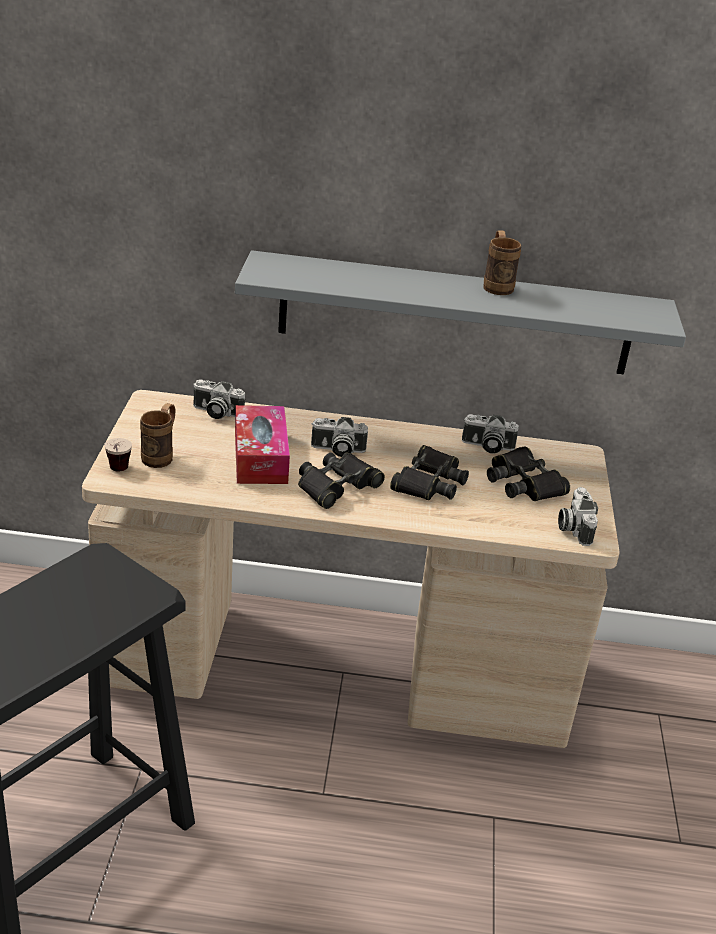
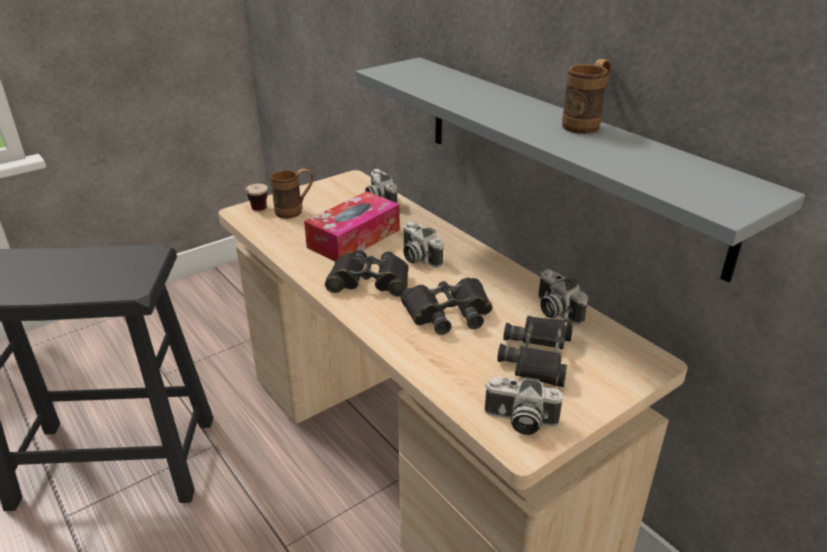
camera: 50 degrees right, 0 degrees up
(573, 527) = (519, 421): camera -> camera turned 120 degrees counterclockwise

